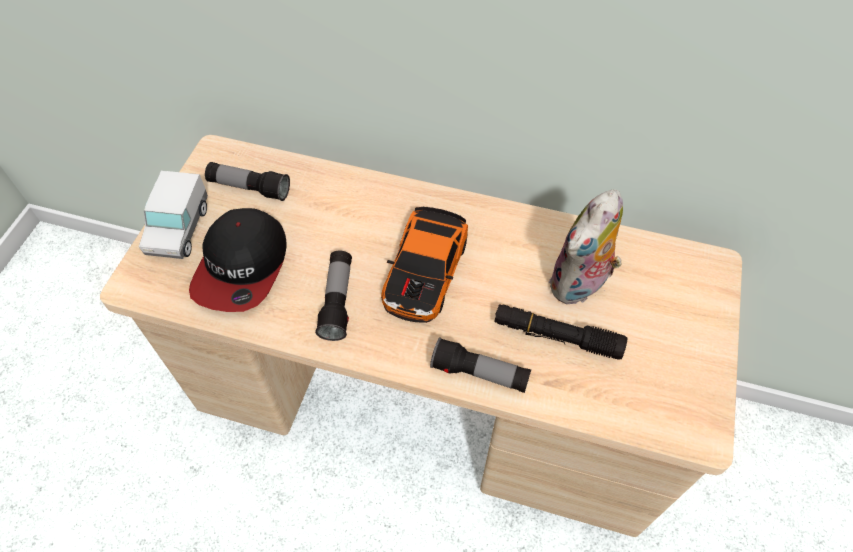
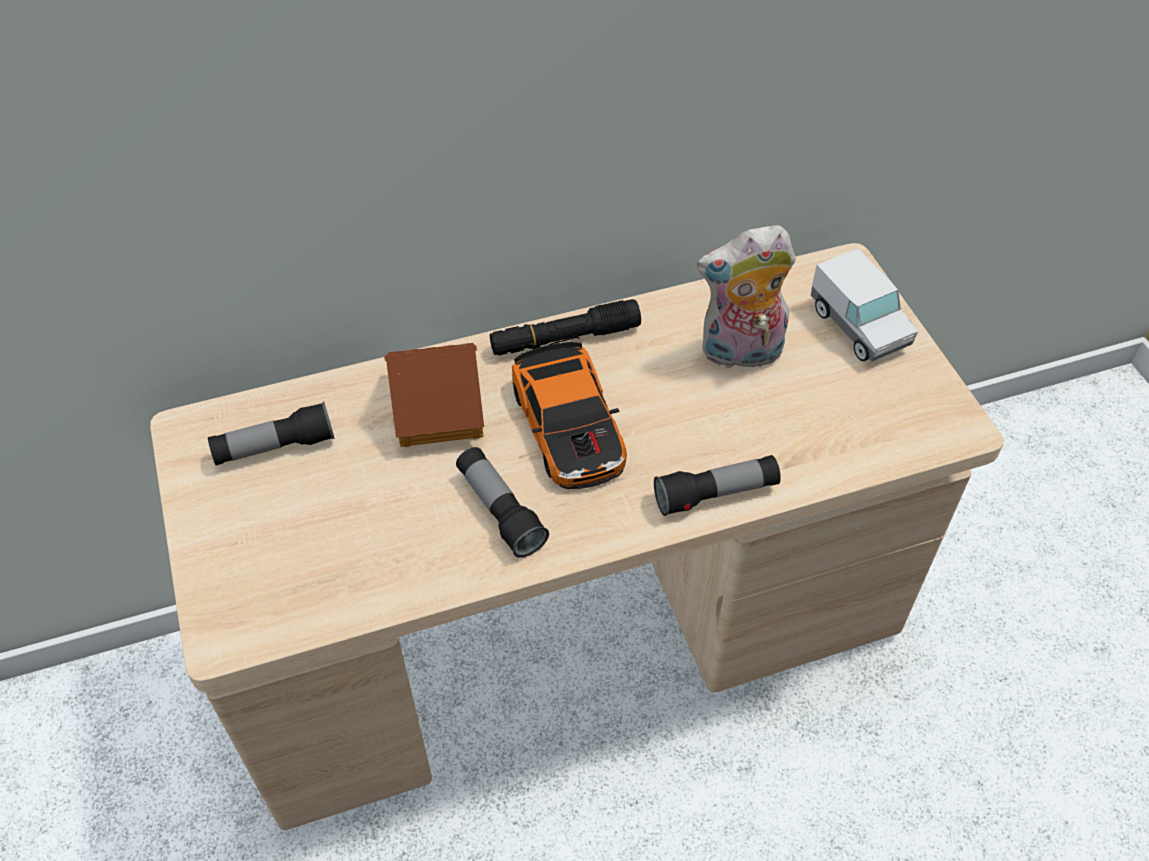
camera: 35 degrees left, 5 degrees down
(179, 230) = (226, 542): toy truck -> toy truck (858, 327)
(242, 267) = (350, 538): cap -> none
(358, 215) = (440, 408): none -> toy house
(556, 336) = (759, 415): black flashlight -> black flashlight (564, 338)
(579, 286) = (740, 354): plush toy -> plush toy turned 75 degrees clockwise

